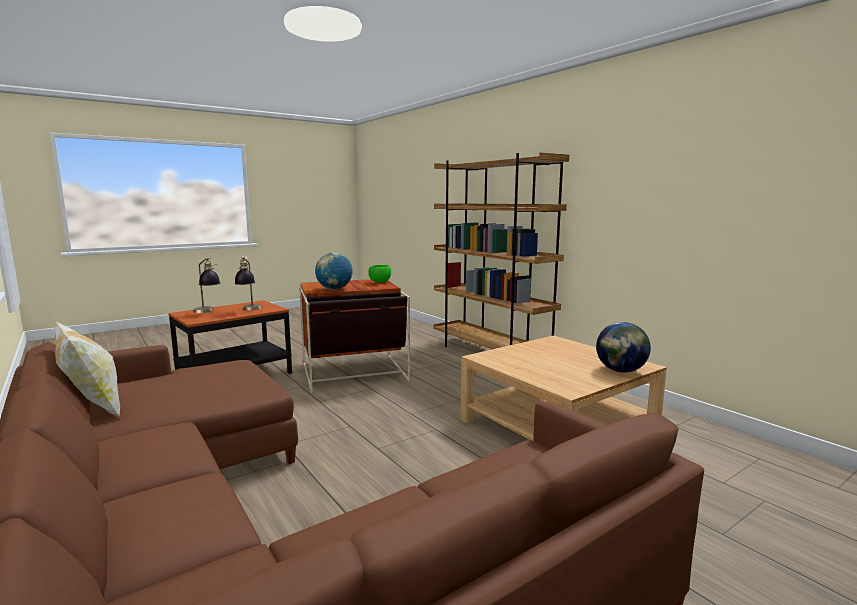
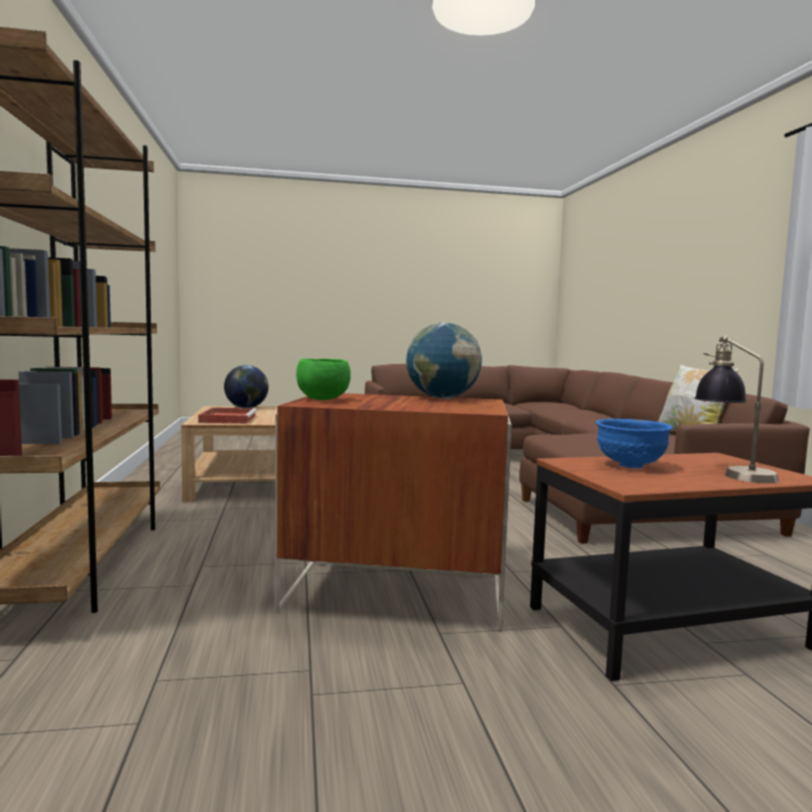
camera: 155 degrees left, 5 degrees down
(249, 310) = (629, 466): table lamp -> blue bowl
(556, 347) = (228, 419): none -> red tray

